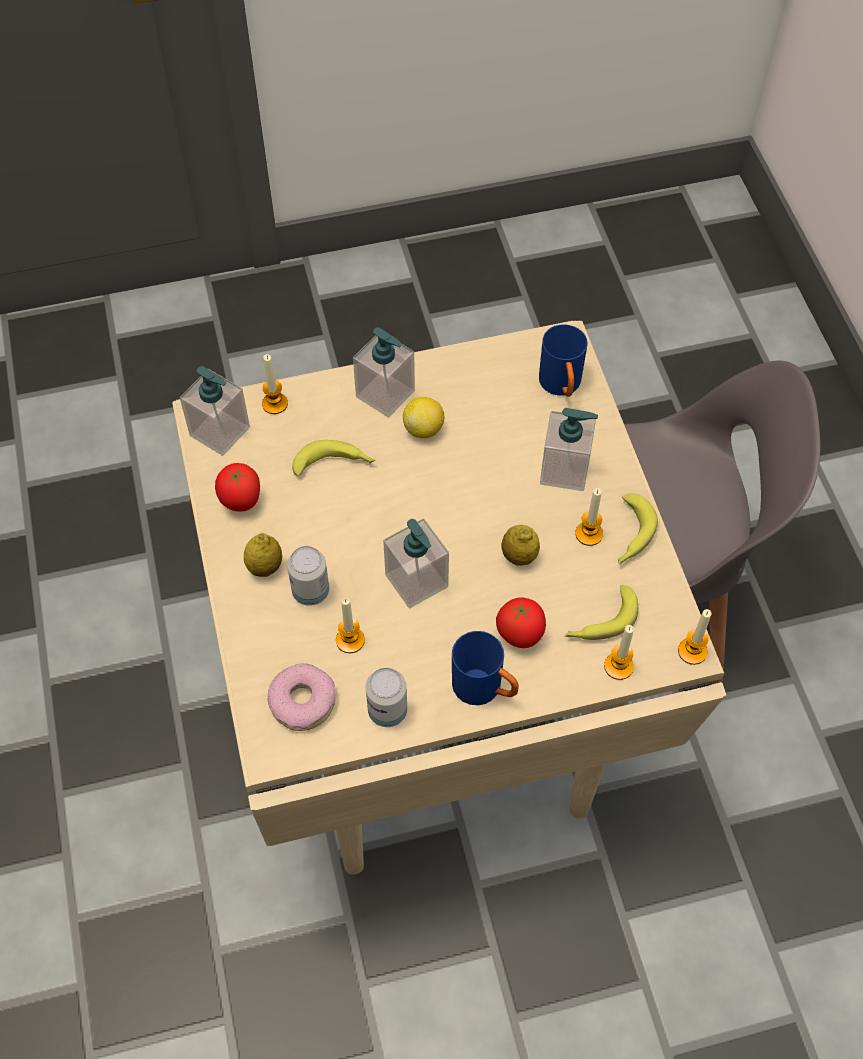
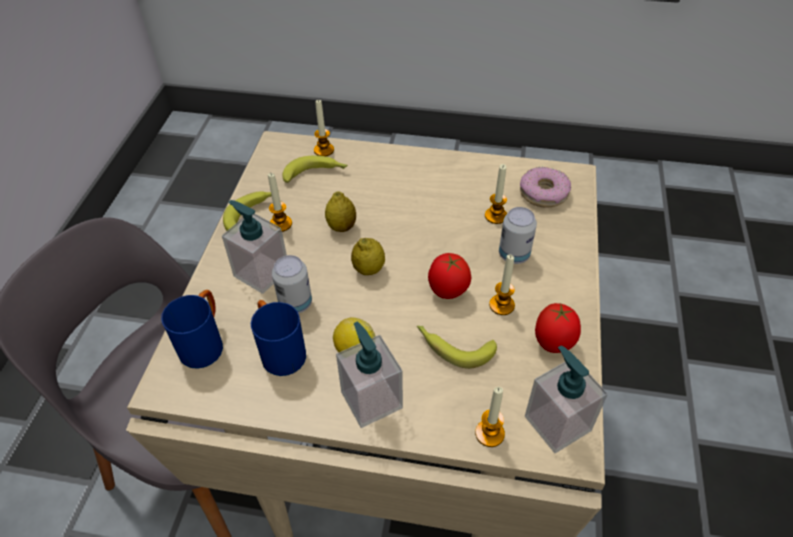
camera: 155 degrees left, 10 degrees down
(265, 566) = (546, 284): lemon -> lemon (368, 269)
(387, 711) = (487, 172): can -> can (295, 303)
(417, 581) = (428, 235): soap dispenser -> none
(485, 689) = (416, 164): blue mug -> blue mug (279, 351)
(520, 635) = (374, 183): tomato -> tomato (448, 292)
(692, 651) = (272, 143): candle -> candle (501, 305)

